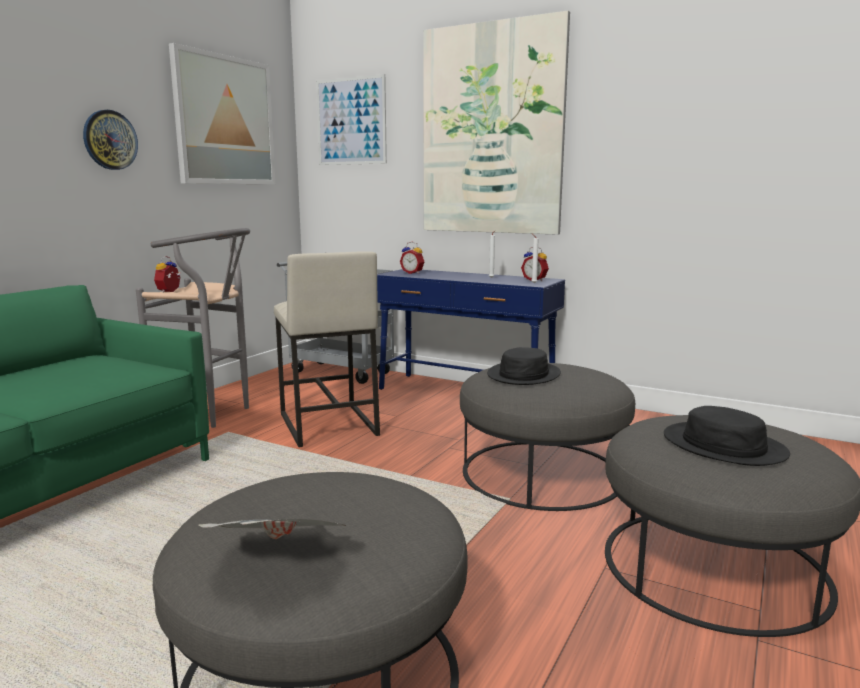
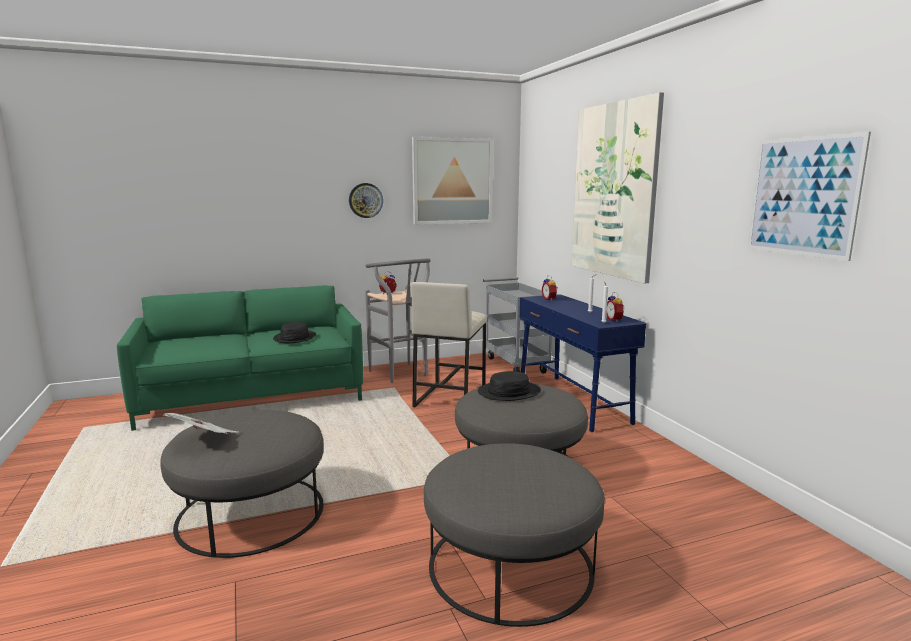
camera: 40 degrees right, 0 degrees up
(351, 121) = (543, 177): picture -> picture (803, 196)
(723, 446) = (501, 472): black hat -> black hat (295, 338)

